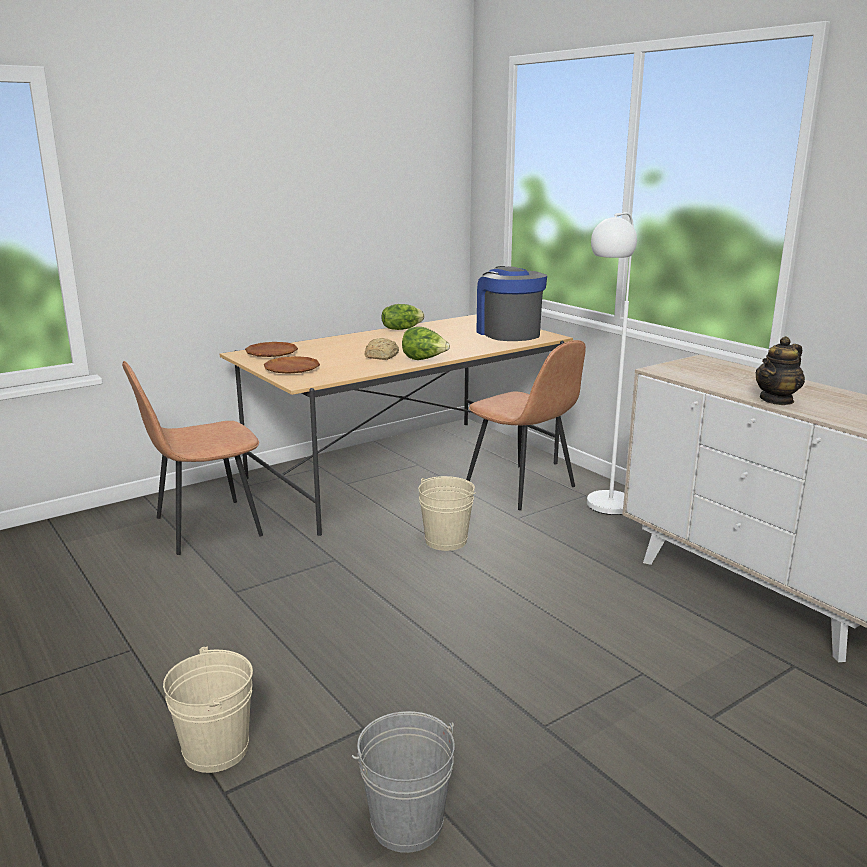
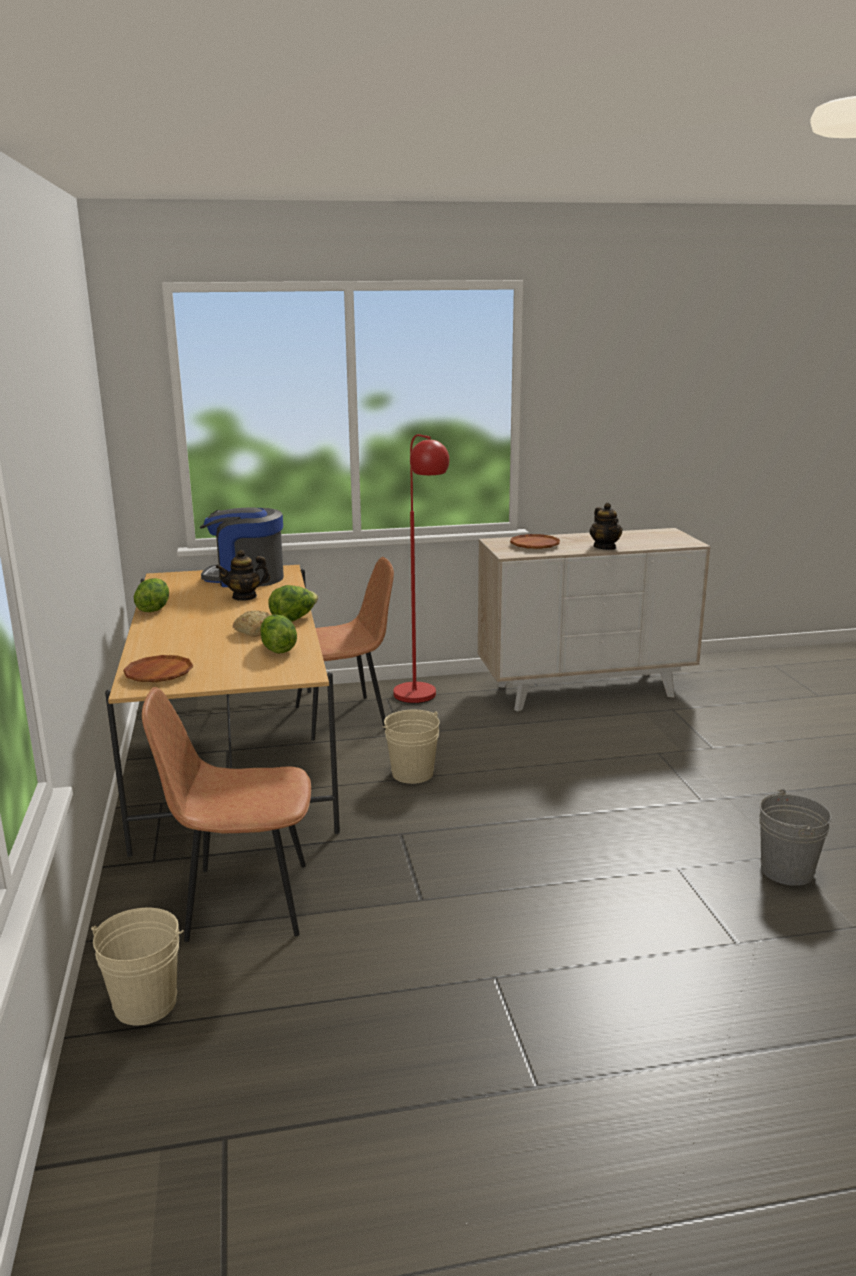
camera: 65 degrees left, 0 degrees up
(205, 527) = (244, 901): brown chair -> brown chair turned 90 degrees clockwise
(216, 750) = (682, 941): beige bucket -> beige bucket (145, 1003)
(292, 369) = (246, 672): brown plate -> brown plate (534, 545)
(348, 368) = (277, 649): none -> lettuce
(460, 340) = (244, 597): none -> teapot
(604, 510) = (421, 699): white floor lamp -> red floor lamp

